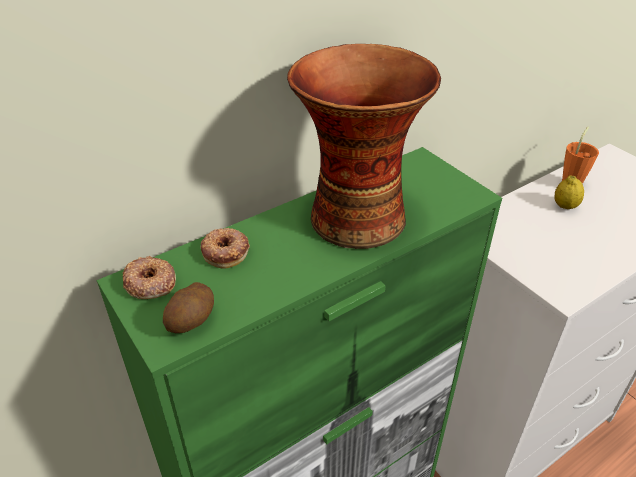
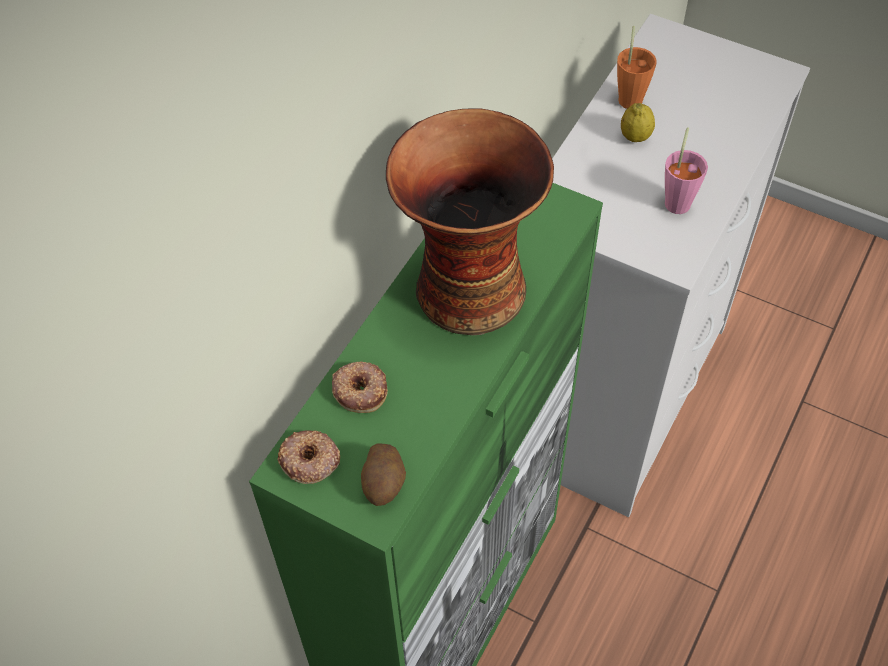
camera: 25 degrees left, 15 degrees up
(584, 254) = (678, 199): none -> pink cup

